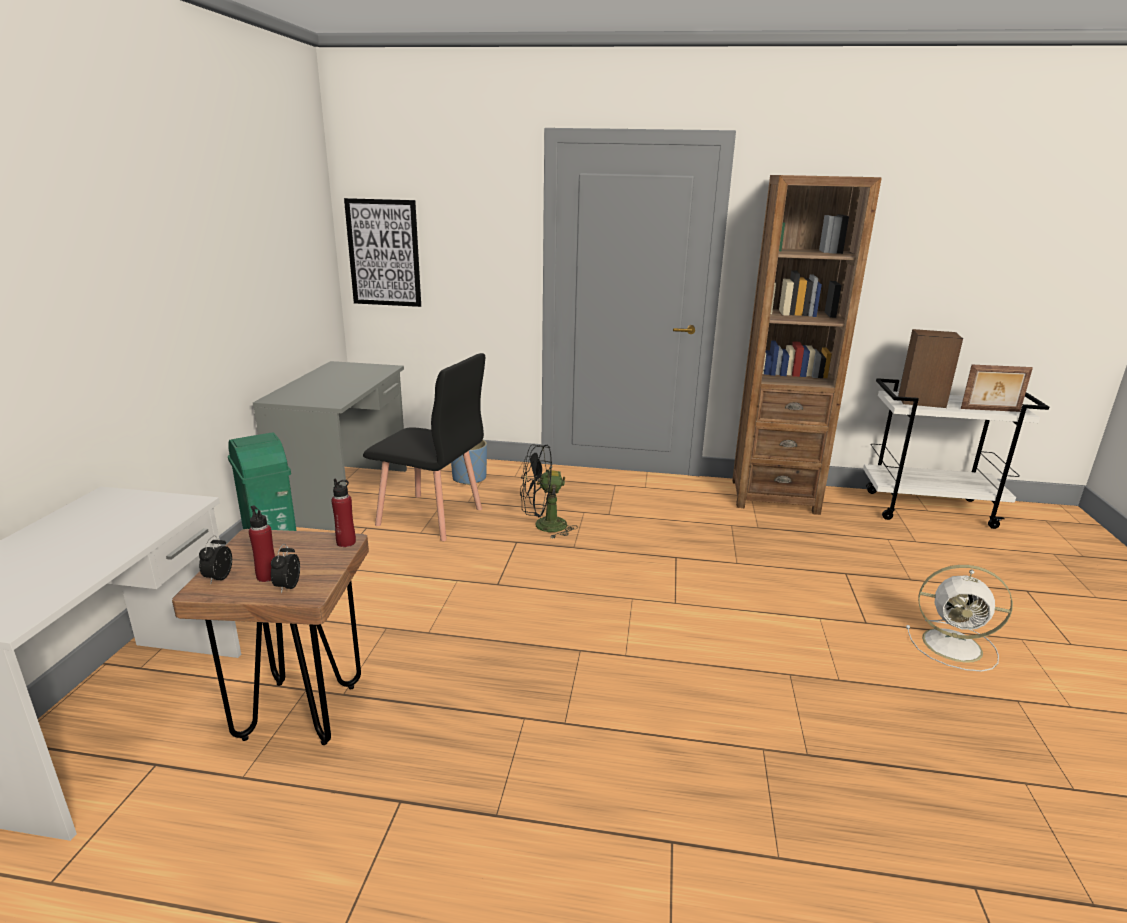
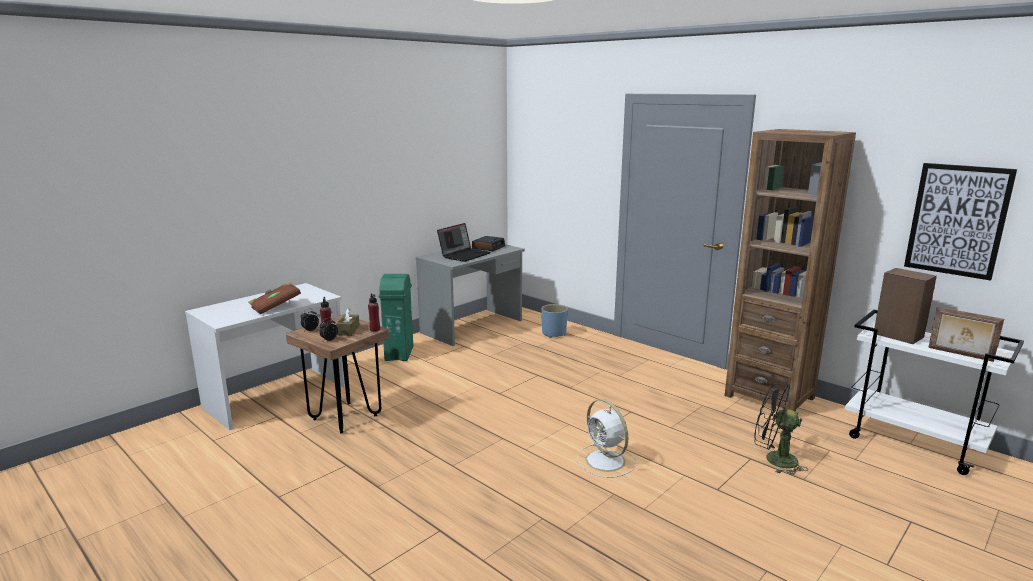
camera: 35 degrees right, 5 degrees down
(102, 551) = (275, 307): none -> brown book
(298, 557) = (348, 330): none -> brown tissue box
(331, 387) = (464, 255): none -> laptop
(349, 371) = (488, 247): none -> alarm clock
(384, 253) = (530, 173): picture -> picture (957, 220)
(430, 517) = (504, 349): black chair -> none
(543, 526) = (565, 371): black fan -> black fan (773, 459)
(955, 646) = (769, 526): white fan -> white fan (606, 461)

